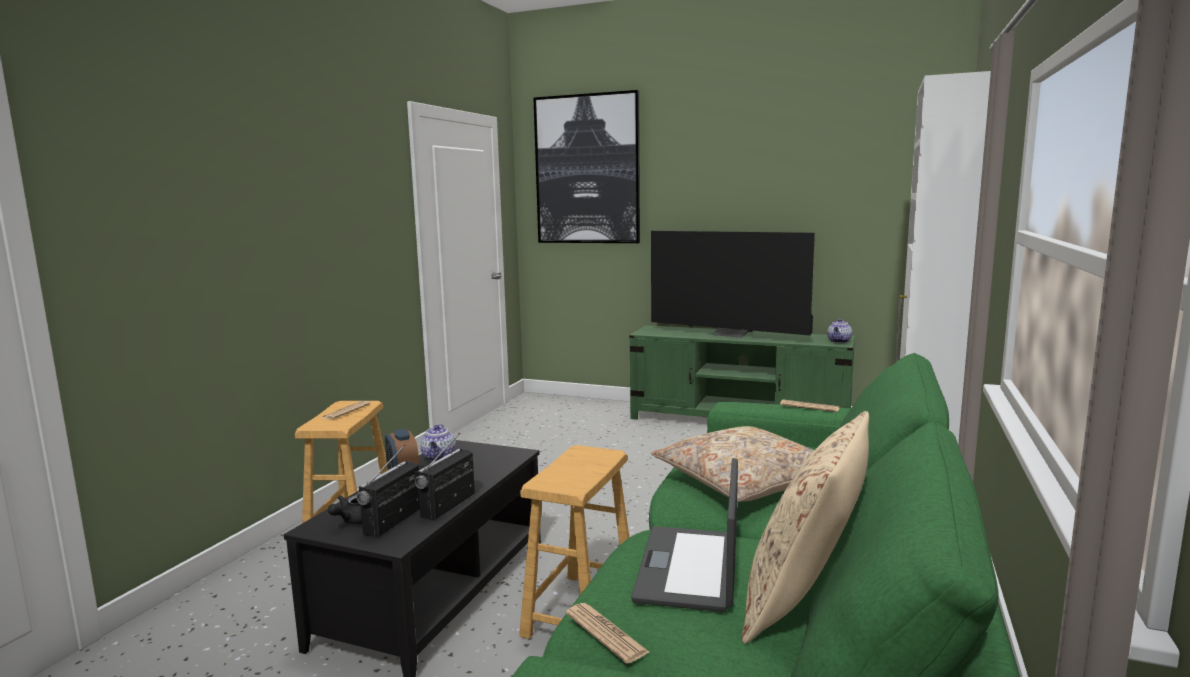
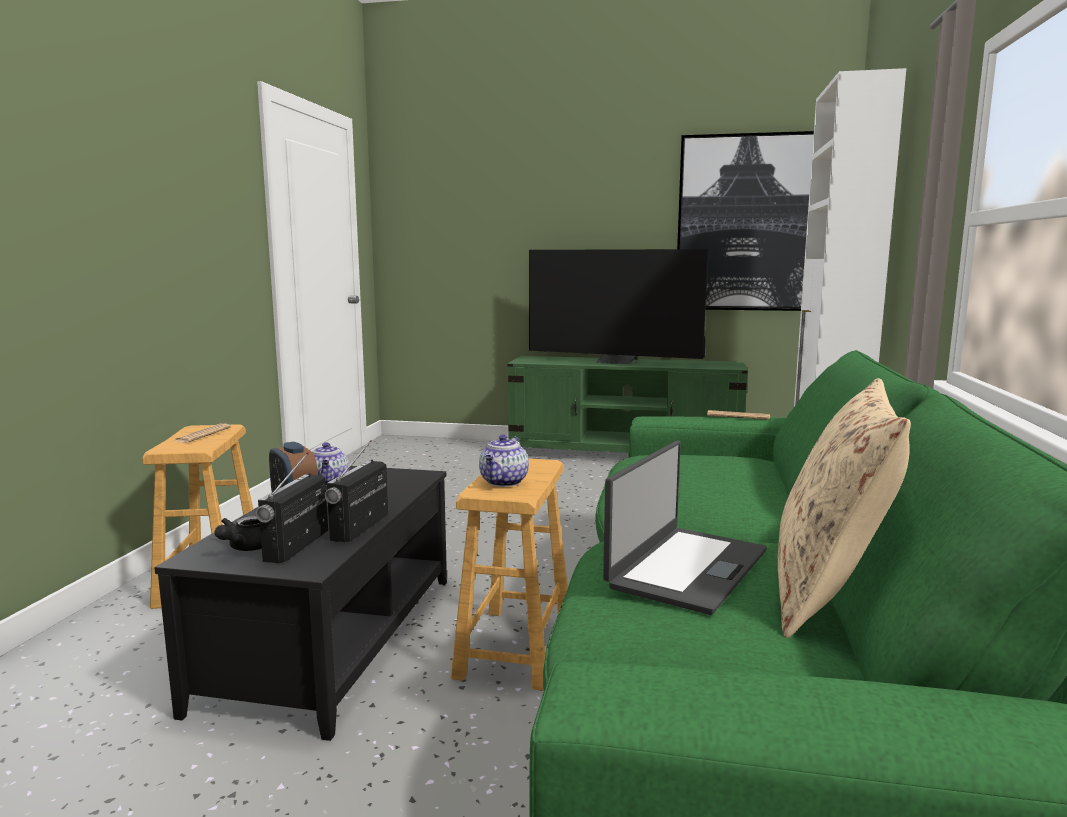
camera: 10 degrees left, 0 degrees up
(587, 170) = (454, 183): picture -> picture (743, 223)
(606, 633) = (623, 638): newspaper -> none
(690, 568) = (686, 568): laptop -> laptop turned 150 degrees counterclockwise
(745, 481) = (697, 487): beige pillow -> none
(839, 341) = (731, 366): teapot -> teapot (504, 482)

